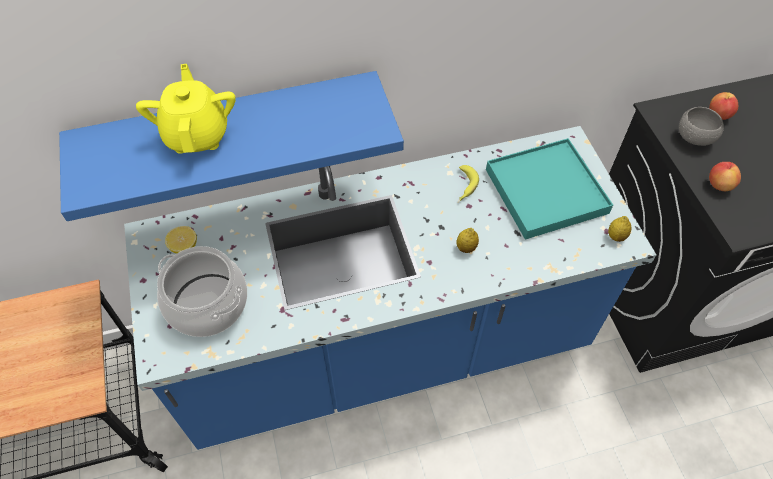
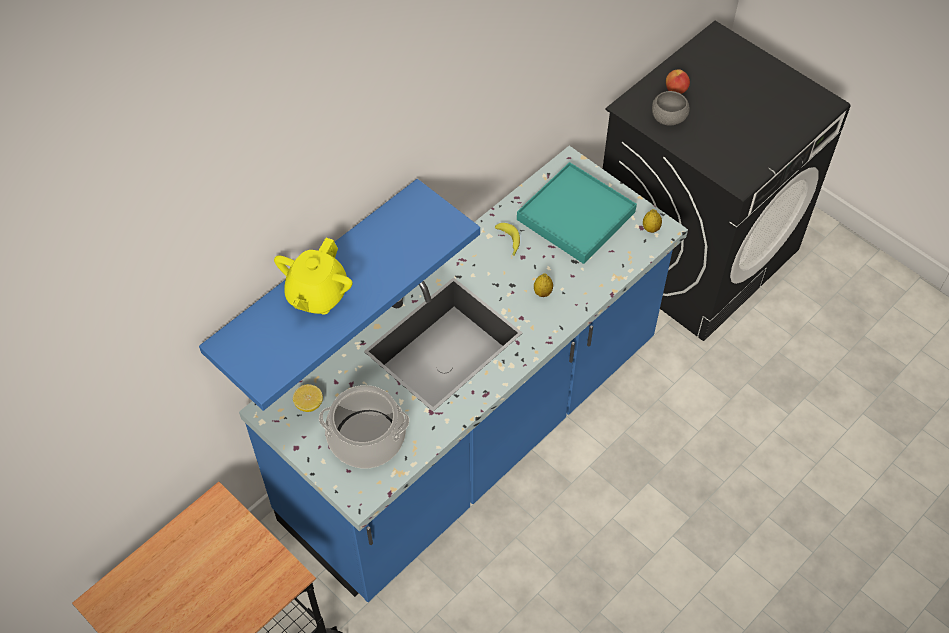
camera: 30 degrees left, 0 degrees up
(197, 135) = (317, 295): yellow teapot -> yellow teapot turned 120 degrees counterclockwise
(719, 185) = (706, 151): apple -> none

